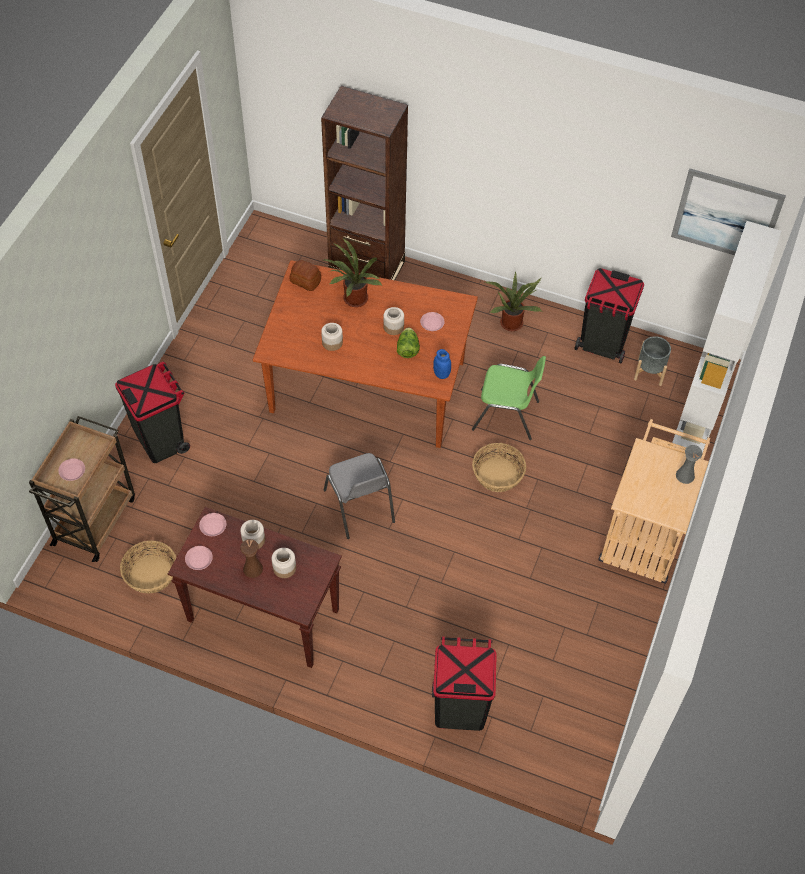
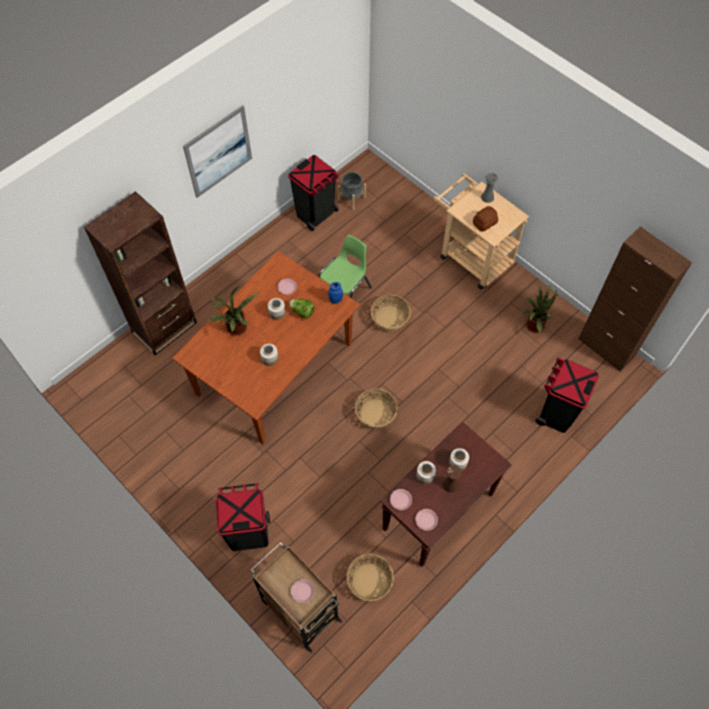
camera: 65 degrees left, 5 degrees up
(305, 281) = (199, 355): bread -> bread (484, 223)
(359, 507) = (376, 414): grey chair -> basket
(512, 321) = (267, 257): potted plant -> potted plant (532, 325)
(592, 742) = (605, 348): none -> brown cabinet
(700, 410) = (395, 186): white bookcase -> none
(726, 215) = (337, 66): picture -> picture (218, 151)

